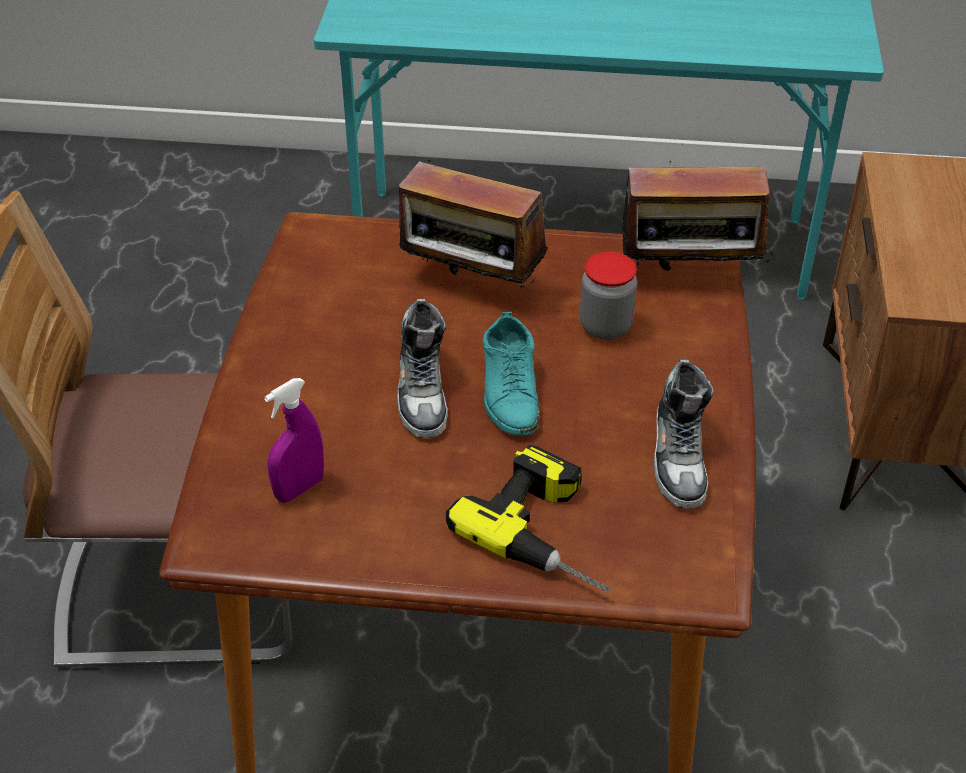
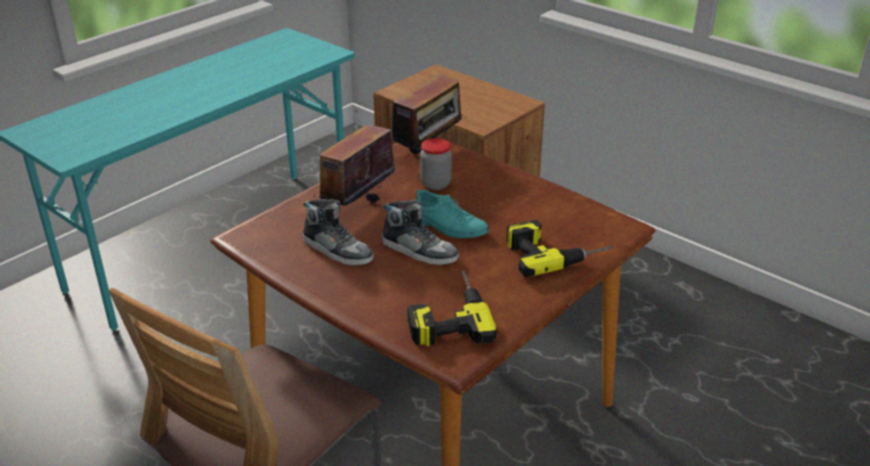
camera: 55 degrees left, 10 degrees down
(299, 488) = (446, 314): purple spray bottle -> power drill
(471, 285) = (357, 206): radio -> radio turned 150 degrees clockwise
(679, 458) = (543, 201): shoe -> shoe (337, 250)

